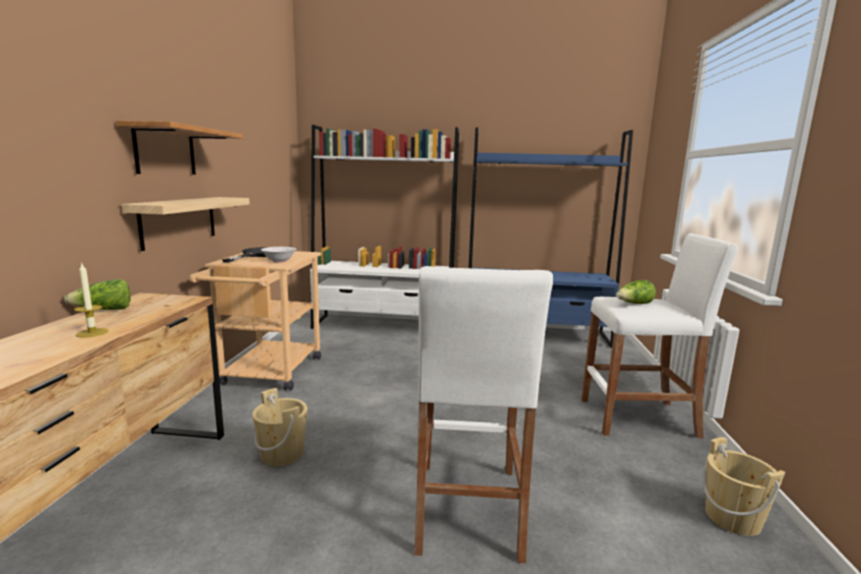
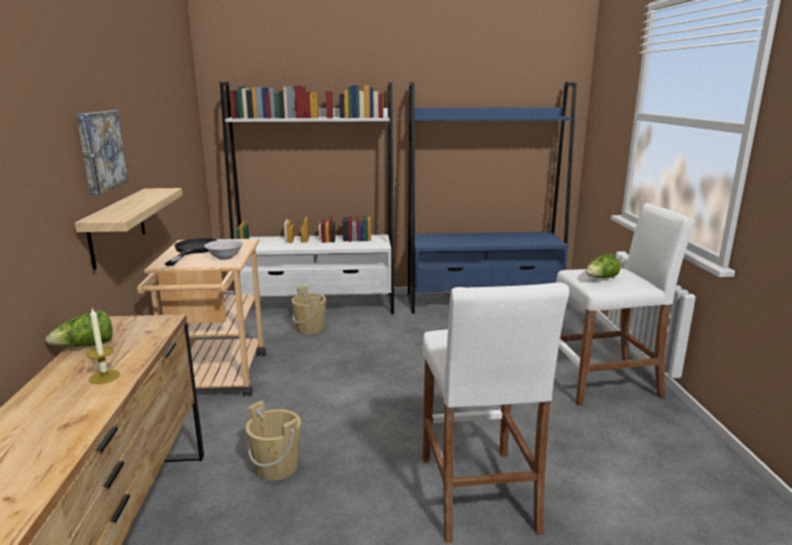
camera: 10 degrees left, 5 degrees up
(165, 151) = (100, 150): shelf -> picture
(732, 518) = (701, 468): beige bucket -> beige bucket (310, 329)

